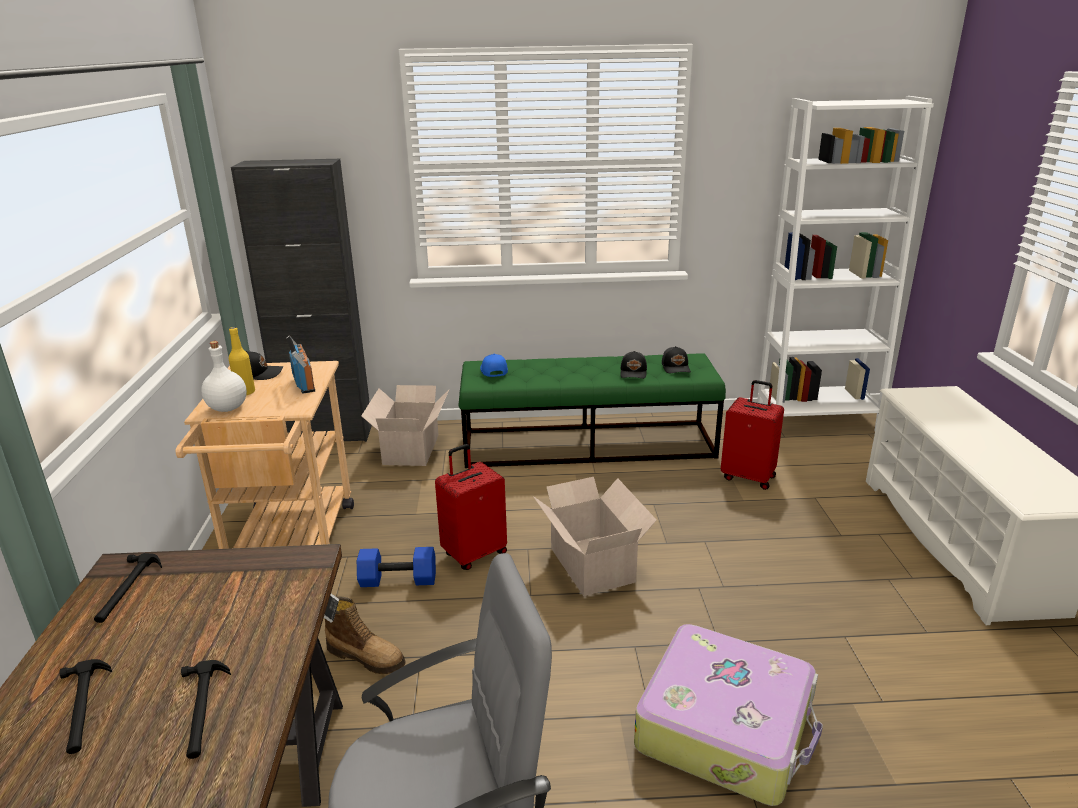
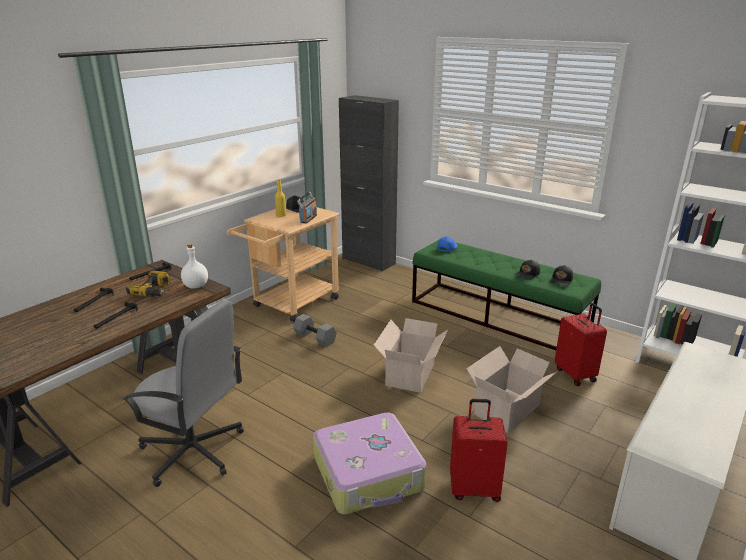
camera: 40 degrees right, 0 degrees up
(199, 618) = (154, 291): none -> power drill
(227, 408) = (264, 219): white bottle -> white bottle (195, 286)
(367, 656) = (264, 361): boot -> none
(397, 581) = (314, 338): blue dumbbell -> grey dumbbell
(412, 448) = (399, 282): cardboard box -> cardboard box (508, 409)
(474, 553) = (361, 342): red suitcase -> red suitcase (474, 488)

